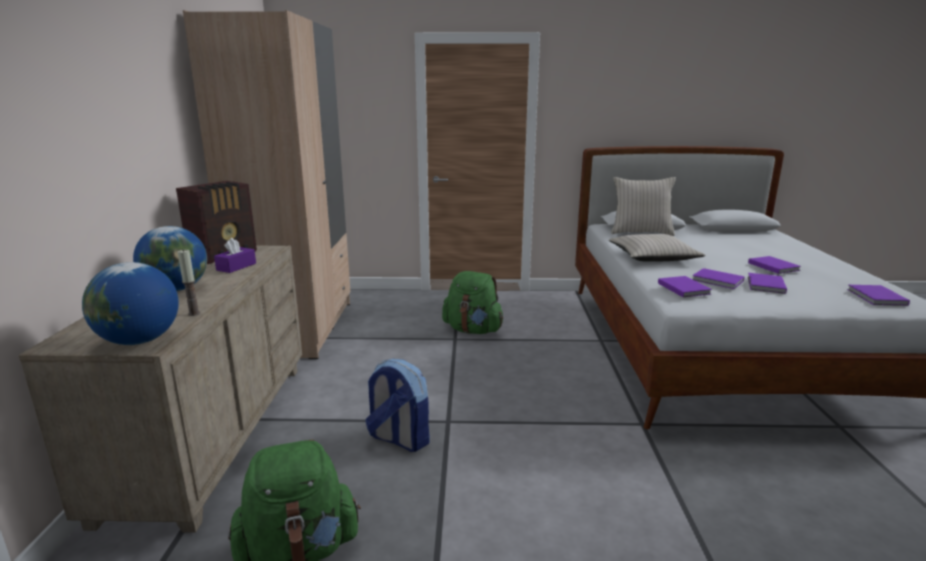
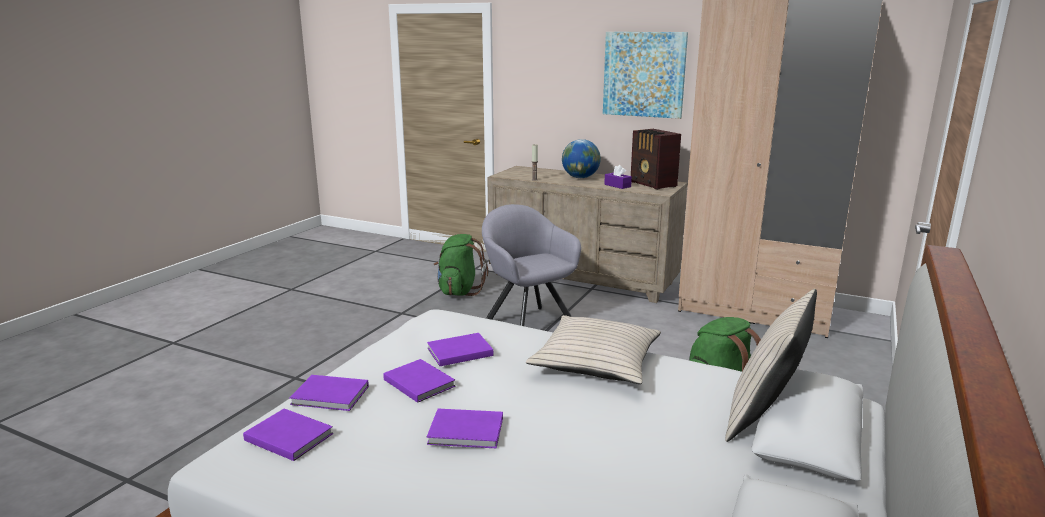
camera: 115 degrees right, 0 degrees up
(139, 341) = (508, 174): globe -> none
(142, 112) = (644, 74): none -> picture
(398, 439) = (527, 323): backpack -> grey armchair
(683, 288) = (463, 325): purple book -> purple book (331, 396)

